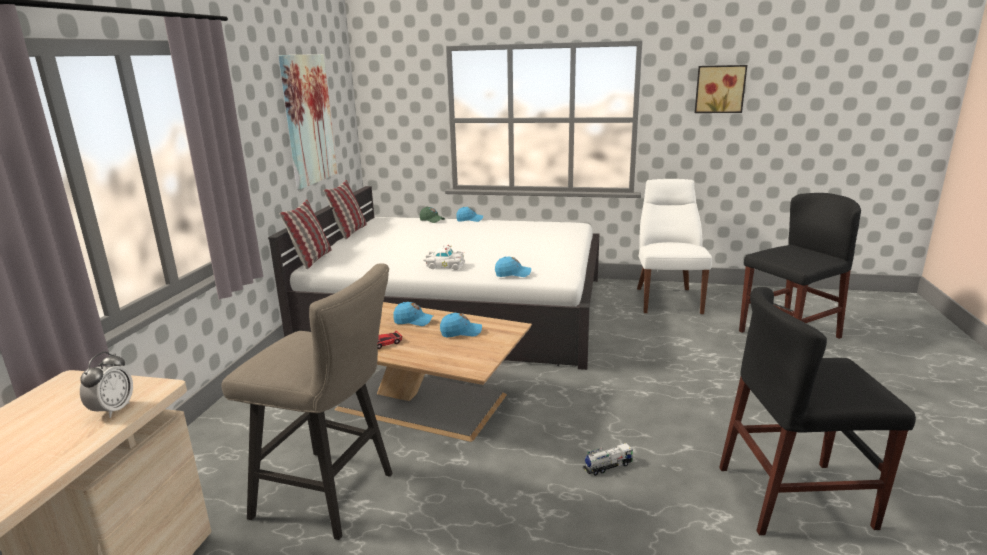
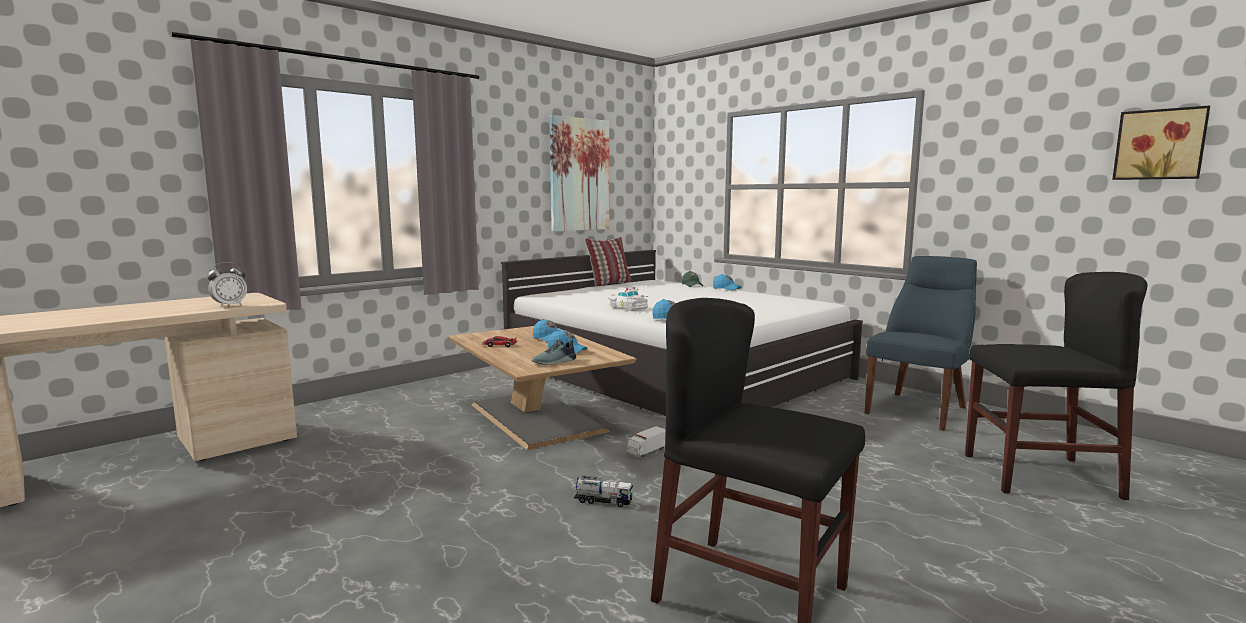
camera: 35 degrees right, 10 degrees down
(312, 259) = (544, 292): pillow -> none
(333, 496) = (387, 447): beige stool -> none
(479, 350) = (555, 362): none -> shoe
(563, 403) = (647, 451): none -> toy truck
(667, 299) = (919, 409): white chair -> blue chair
(719, 89) = (1023, 143): picture -> picture (1160, 144)

